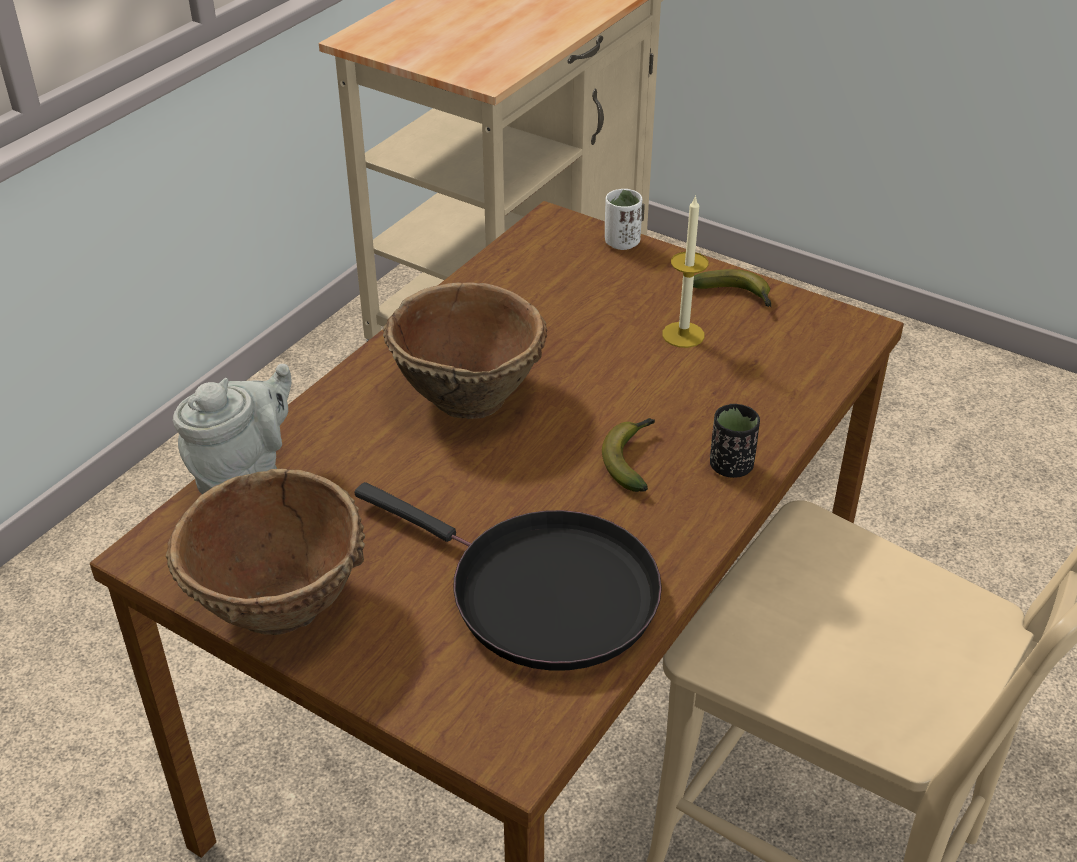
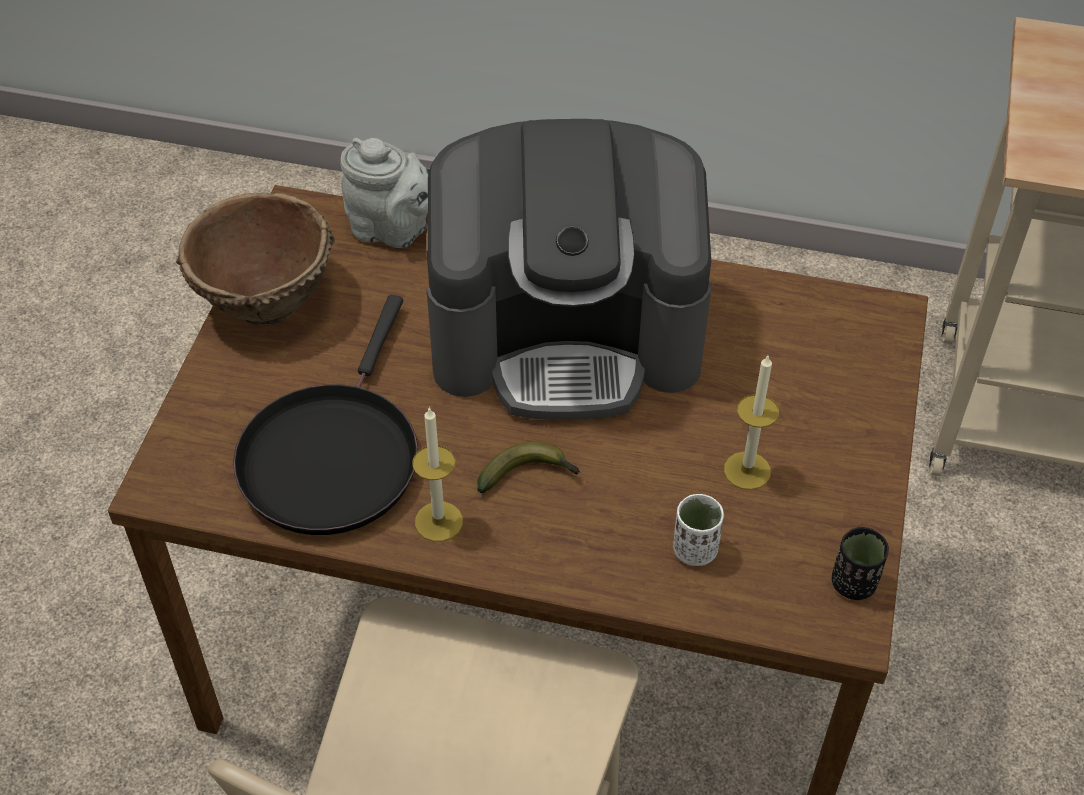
camera: 70 degrees right, 10 degrees up
(467, 394) = (567, 332): brown bowl -> coffee machine
(622, 242) = (886, 380): white cup -> white cup (695, 550)
(662, 532) = (438, 521): none -> candle
(731, 466) = (552, 555): black cup -> black cup (853, 583)
(735, 296) = (843, 501): banana -> none

